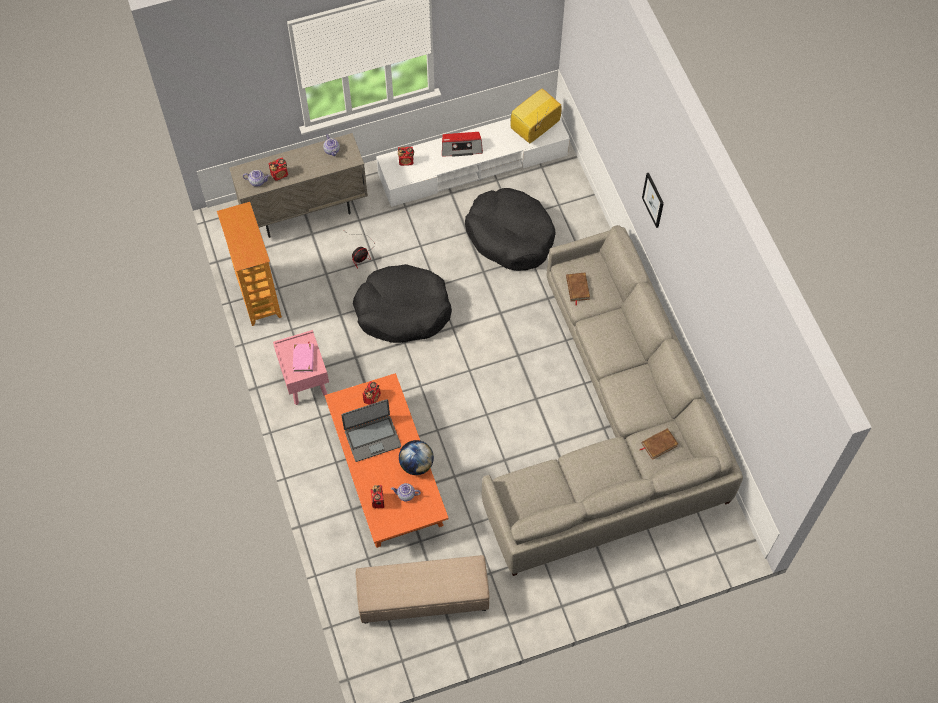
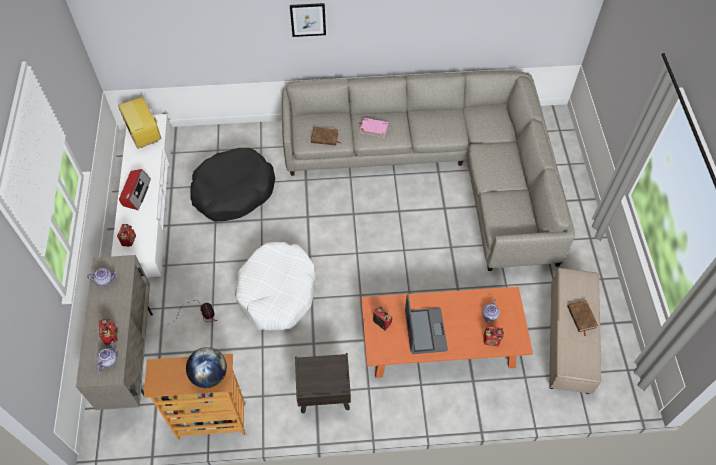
camera: 75 degrees left, 5 degrees down
(303, 358) = (324, 372): pink book -> pink book (373, 128)
(304, 380) = (324, 395): pink nightstand -> brown nightstand
(402, 310) = (277, 292): black dog bed -> white dog bed
(416, 464) = (460, 300): globe -> globe (209, 375)
(659, 444) = (485, 121): brown book -> brown book (581, 317)

